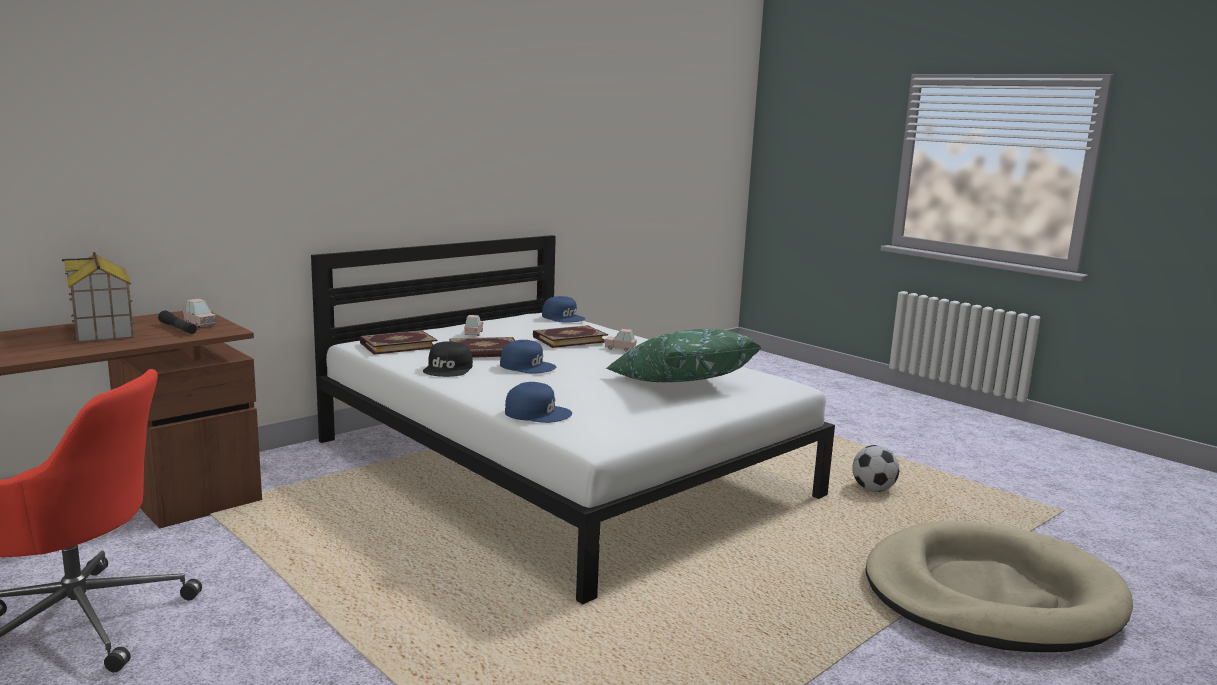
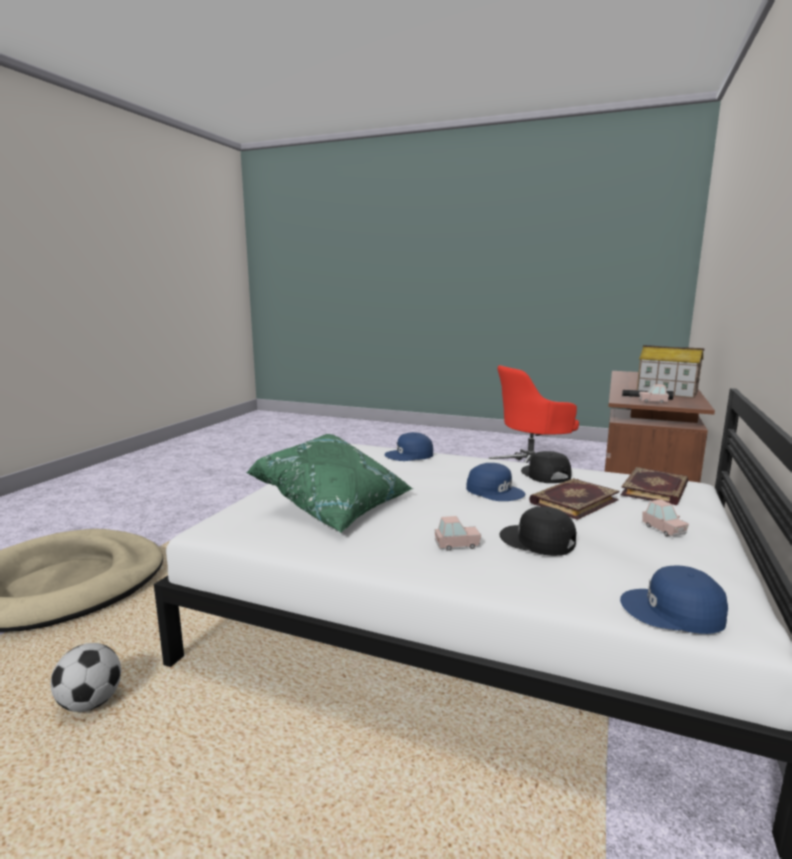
camera: 155 degrees right, 0 degrees up
(528, 366) = (495, 491): blue cap -> blue cap turned 135 degrees counterclockwise
(569, 339) = (537, 541): book -> black cap

